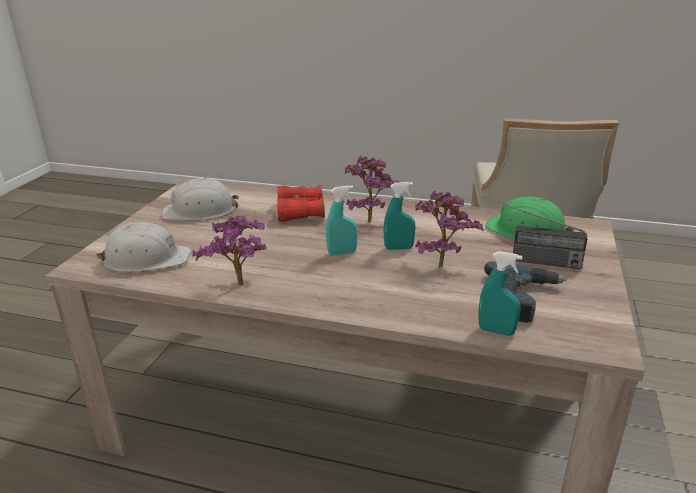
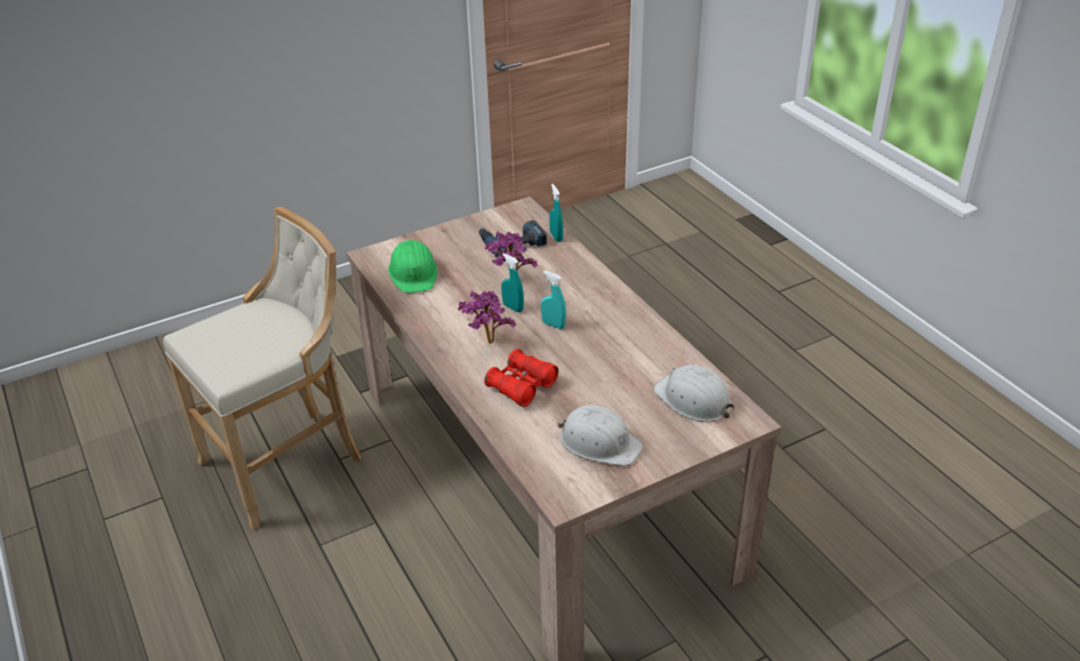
camera: 135 degrees left, 10 degrees up
(240, 287) = (651, 334): potted plant -> none
(527, 259) = (459, 258): radio -> none

